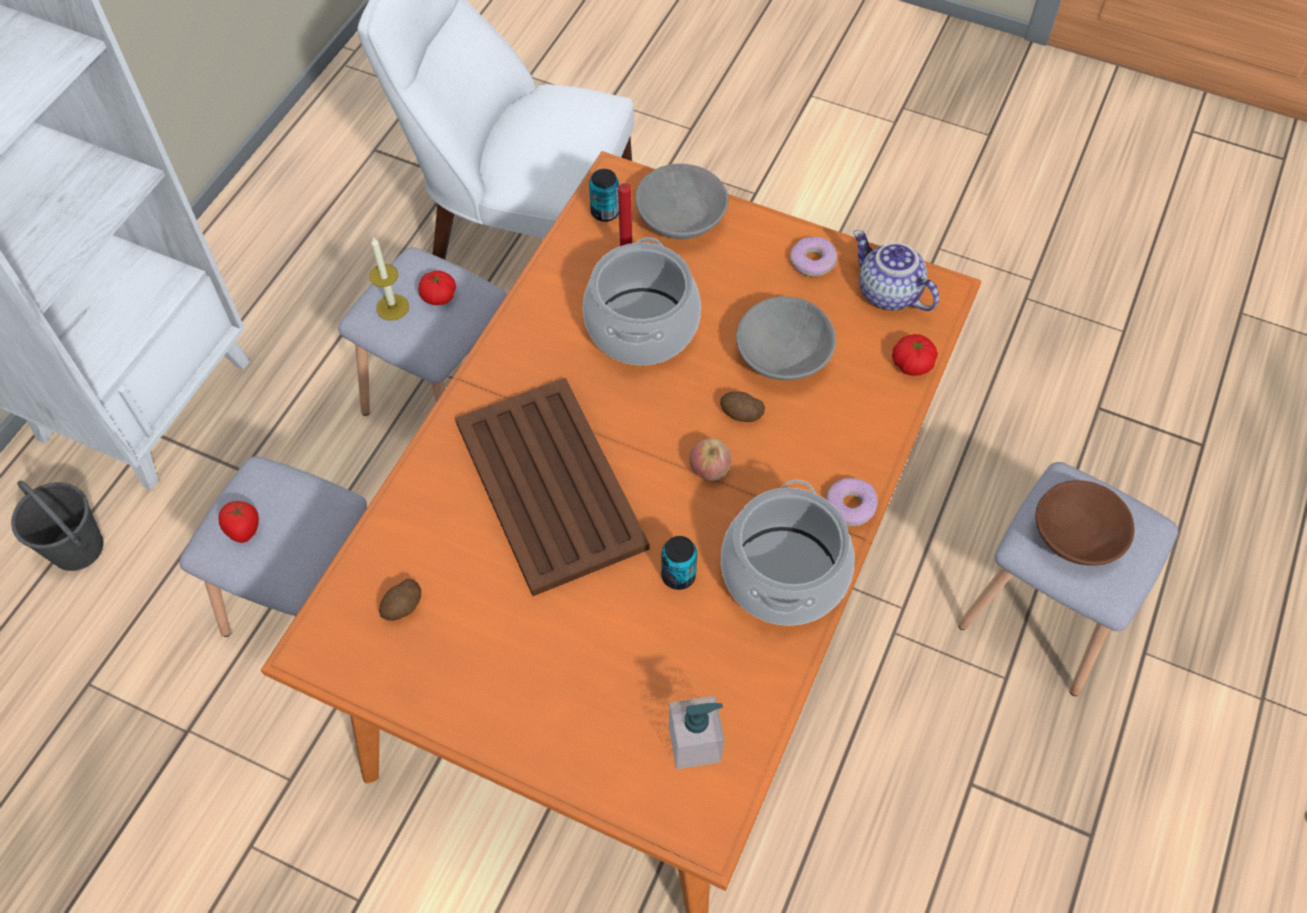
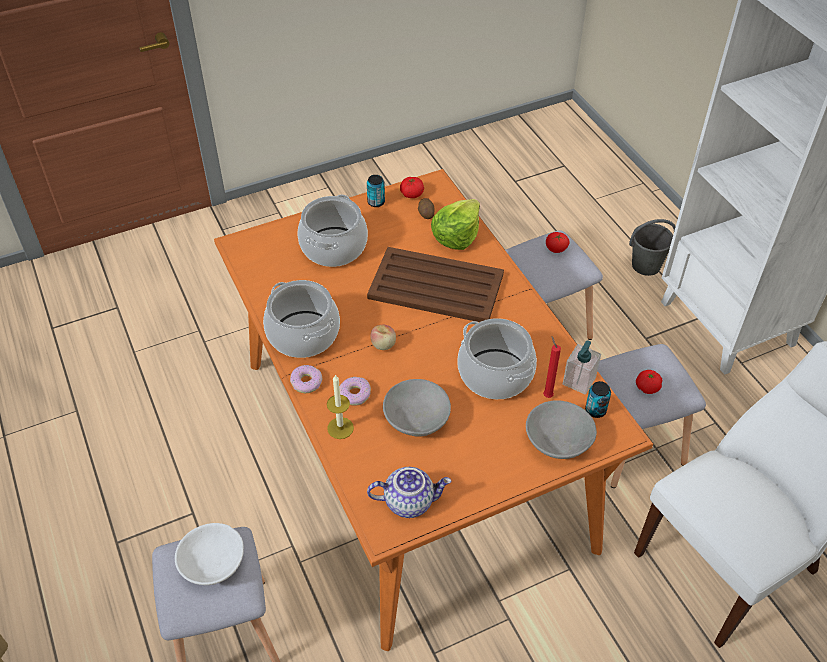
camera: 130 degrees right, 10 degrees down
(392, 307) = (655, 364): candle -> candle (340, 428)
(422, 531) = (456, 236): none -> lettuce
(588, 678) = (333, 247): none -> cooking pot
(678, 575) = (344, 300): can -> can (376, 202)
(695, 744) = (270, 260): soap dispenser -> soap dispenser (579, 381)
(741, 414) = (400, 377): potato -> none
(813, 262) = (466, 482): donut -> donut (355, 394)
(912, 364) = (353, 473): tomato -> tomato (412, 194)
(1076, 536) = (213, 564): brown bowl -> white bowl

